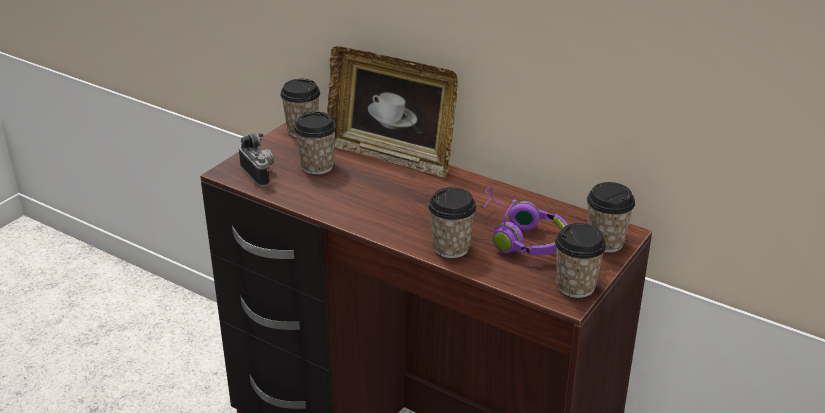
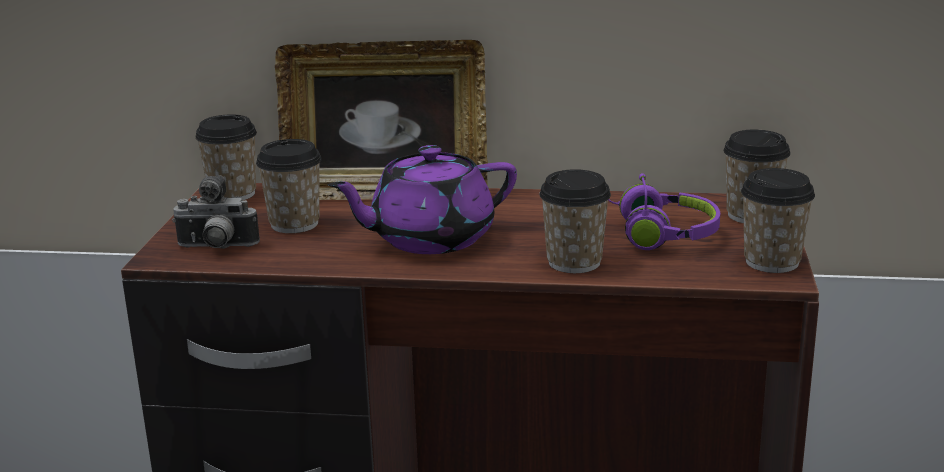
camera: 25 degrees left, 10 degrees down
(260, 174) = (216, 248): camera -> camera turned 150 degrees clockwise
(383, 202) = (429, 239): none -> purple teapot

